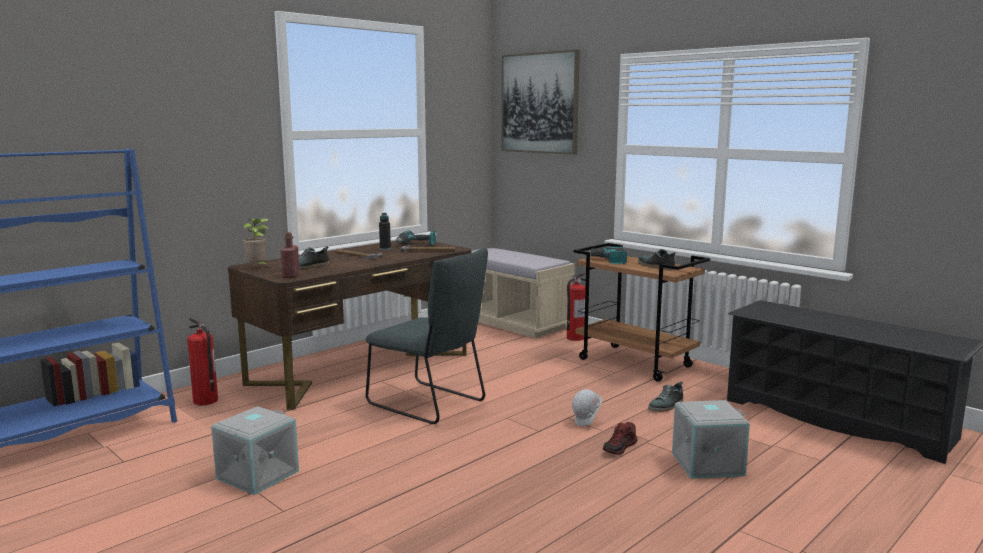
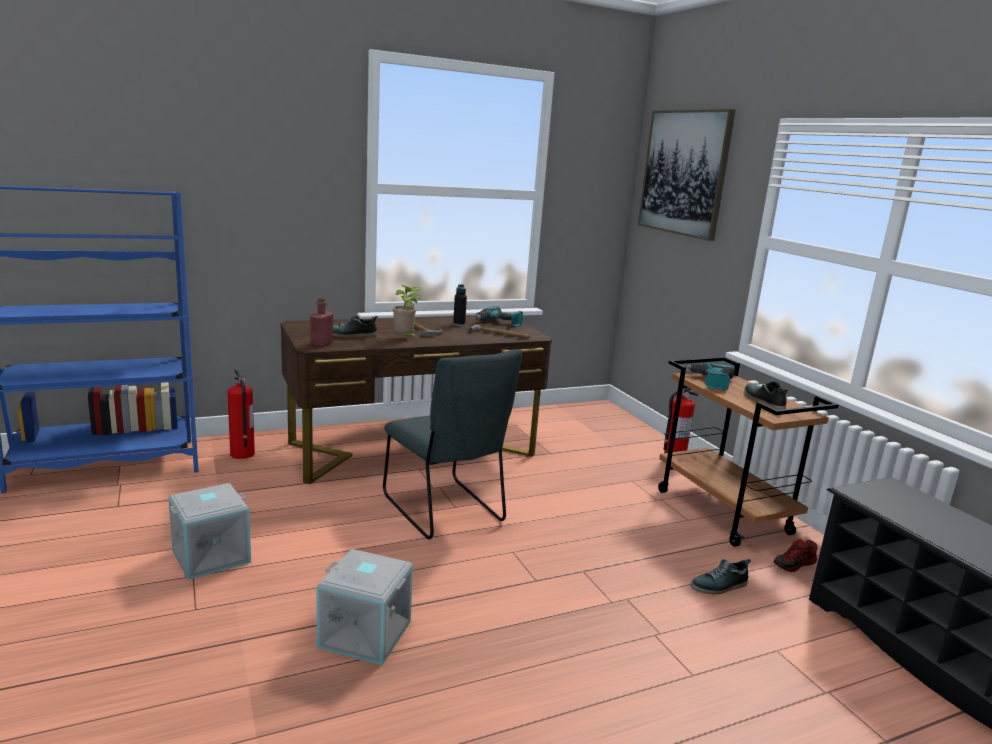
camera: 20 degrees right, 5 degrees up
(257, 267) = (305, 328): potted plant -> potted plant (405, 338)
(513, 323) = (616, 425): beige bench -> none
(587, 423) = (600, 584): white hard hat -> none
(620, 447) = (614, 633): shoe -> shoe (794, 564)
(707, 463) = (712, 693): grey storage box -> grey storage box (366, 633)

